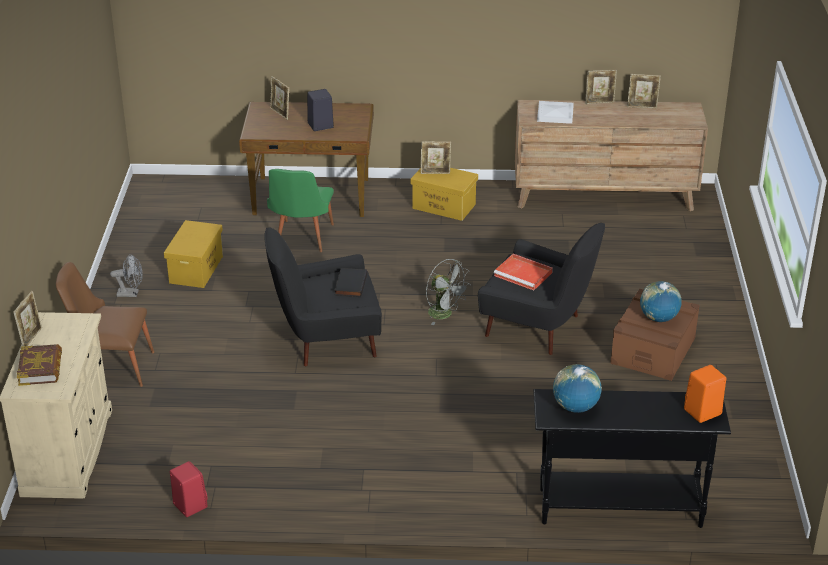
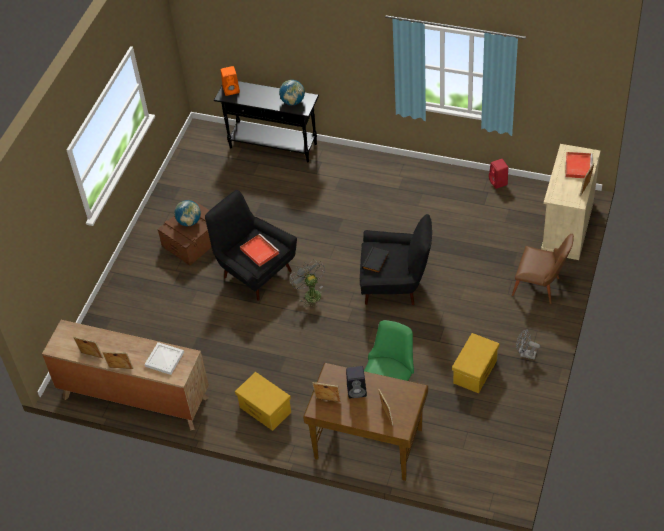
camera: 160 degrees left, 15 degrees up
(40, 368) = (578, 166): book -> red tray
(435, 173) = (267, 398): picture frame -> picture frame (327, 400)

